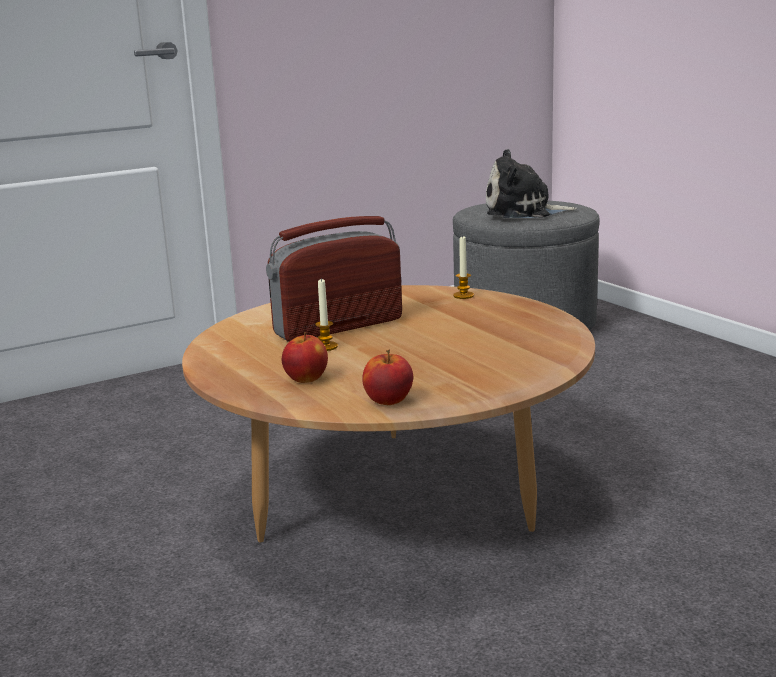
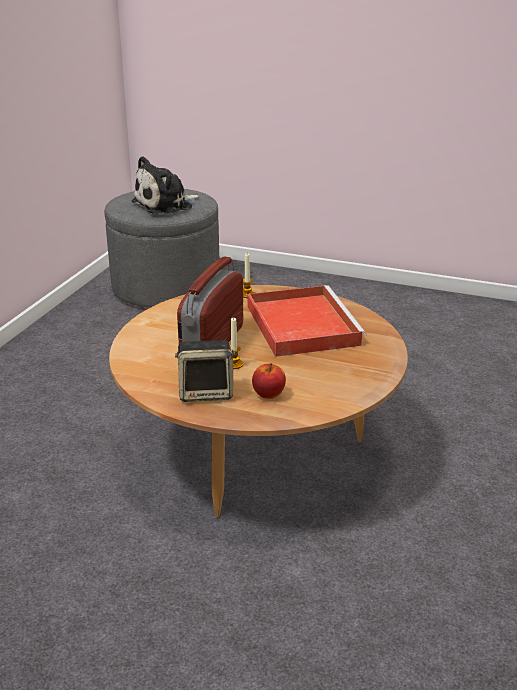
camera: 40 degrees left, 10 degrees up
(250, 361) = (206, 392): none -> speaker
(388, 401) = (344, 394): apple -> none
(471, 331) = (301, 324): none -> red tray

